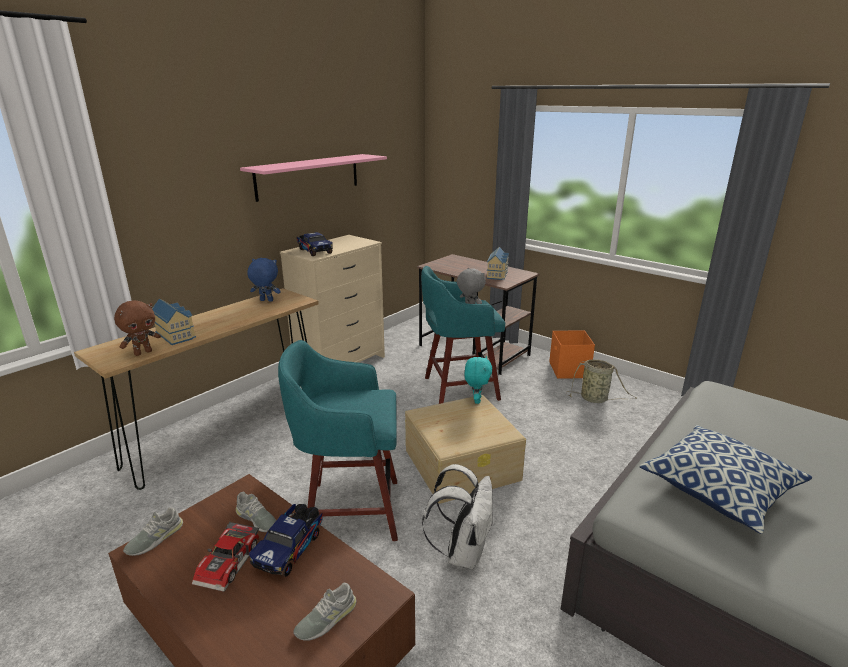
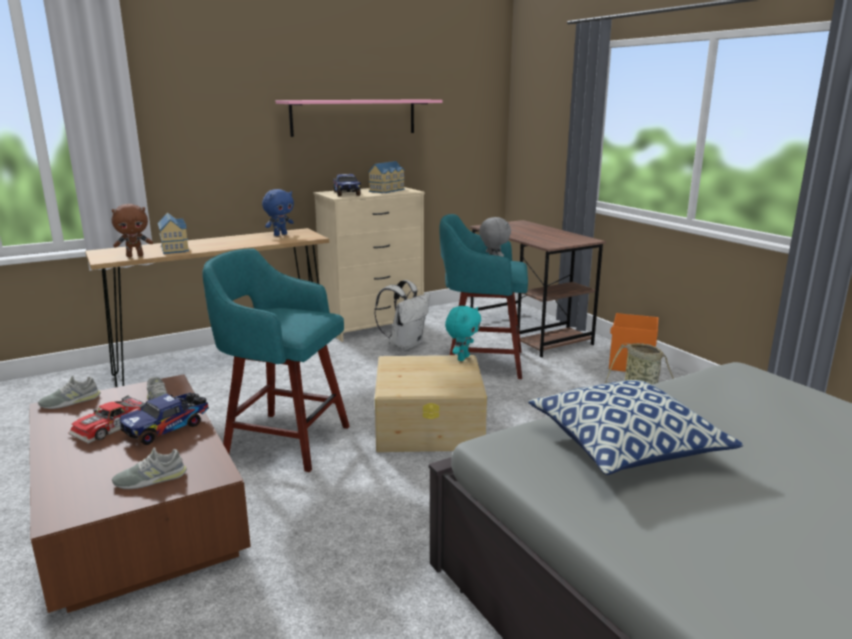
camera: 20 degrees right, 5 degrees down
(266, 301) = (280, 234): blue plush toy -> blue plush toy turned 105 degrees clockwise
(463, 551) = (367, 494): white backpack -> white backpack (405, 344)
(498, 274) = (553, 238): toy house -> toy house (388, 190)

